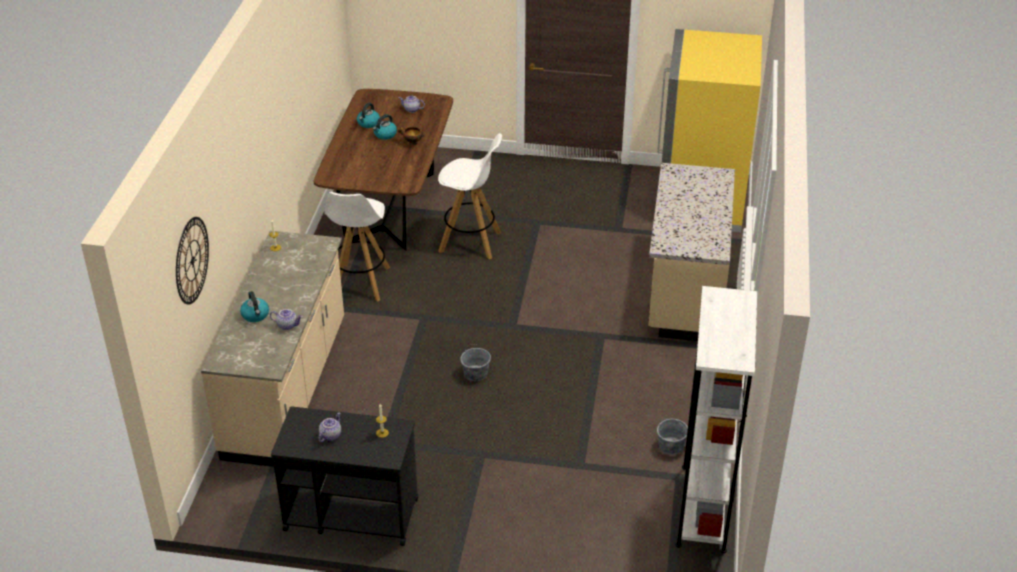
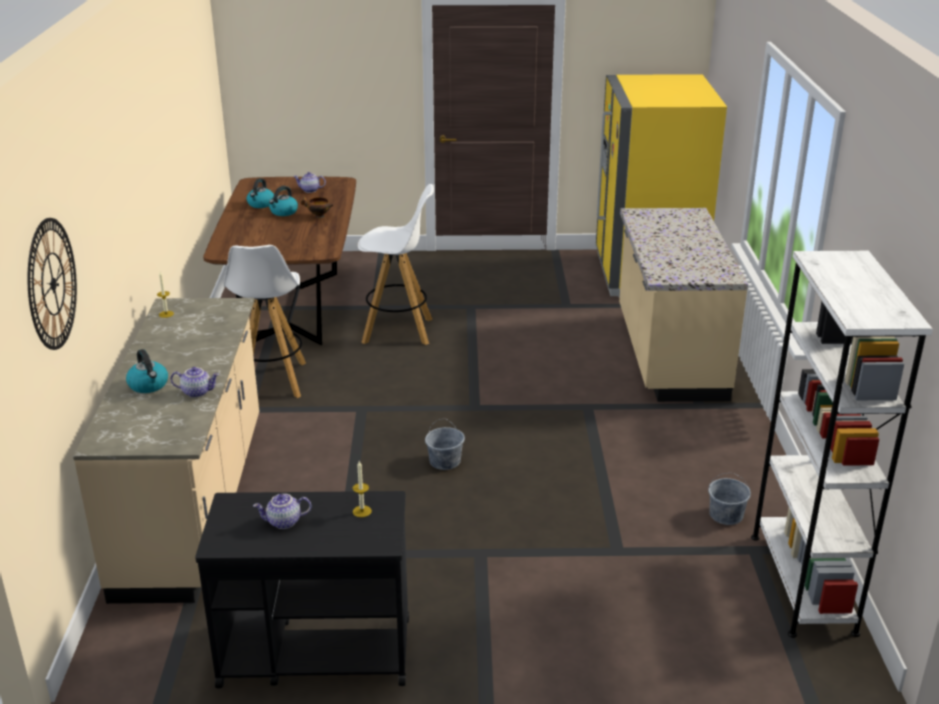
camera: 10 degrees left, 10 degrees down
(330, 435) = (283, 522): teapot -> teapot turned 120 degrees counterclockwise

